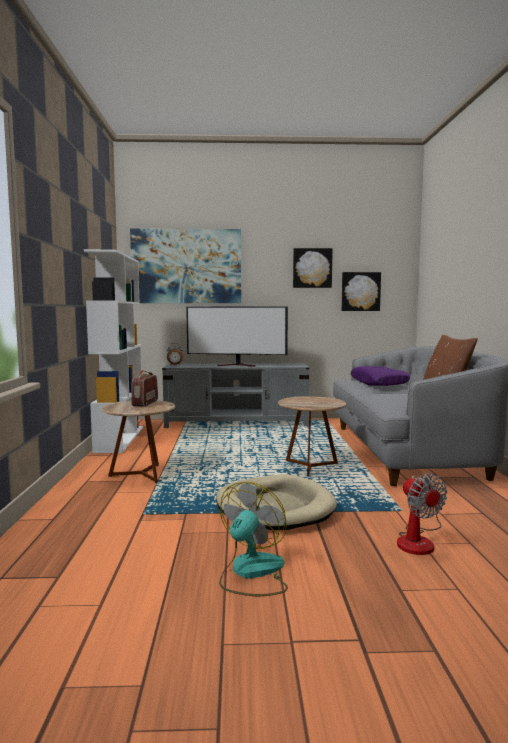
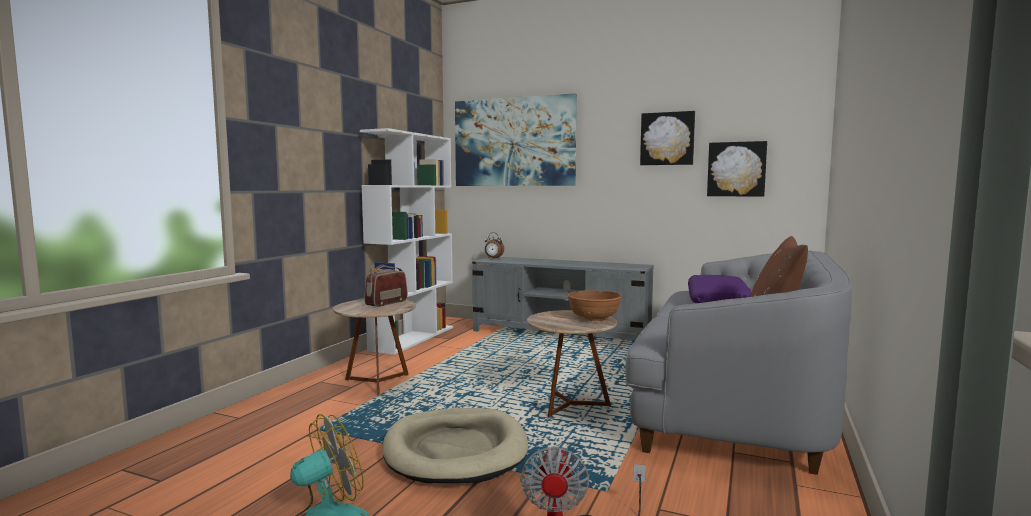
camera: 25 degrees right, 0 degrees up
(238, 365) = (561, 263): television -> none
(324, 400) = (593, 318): none -> brown bowl

